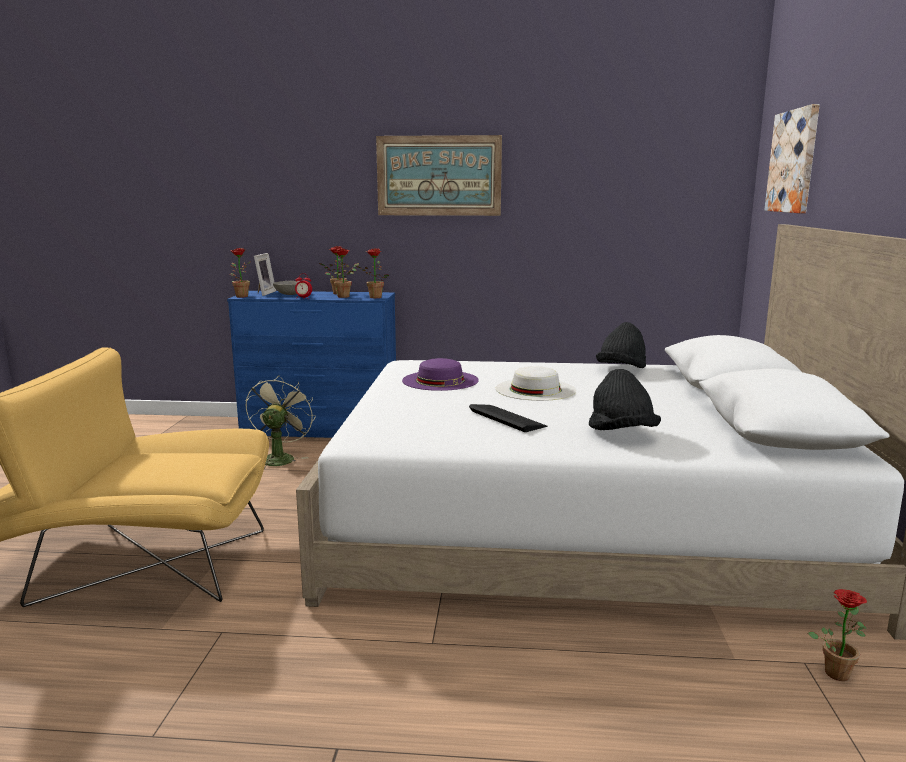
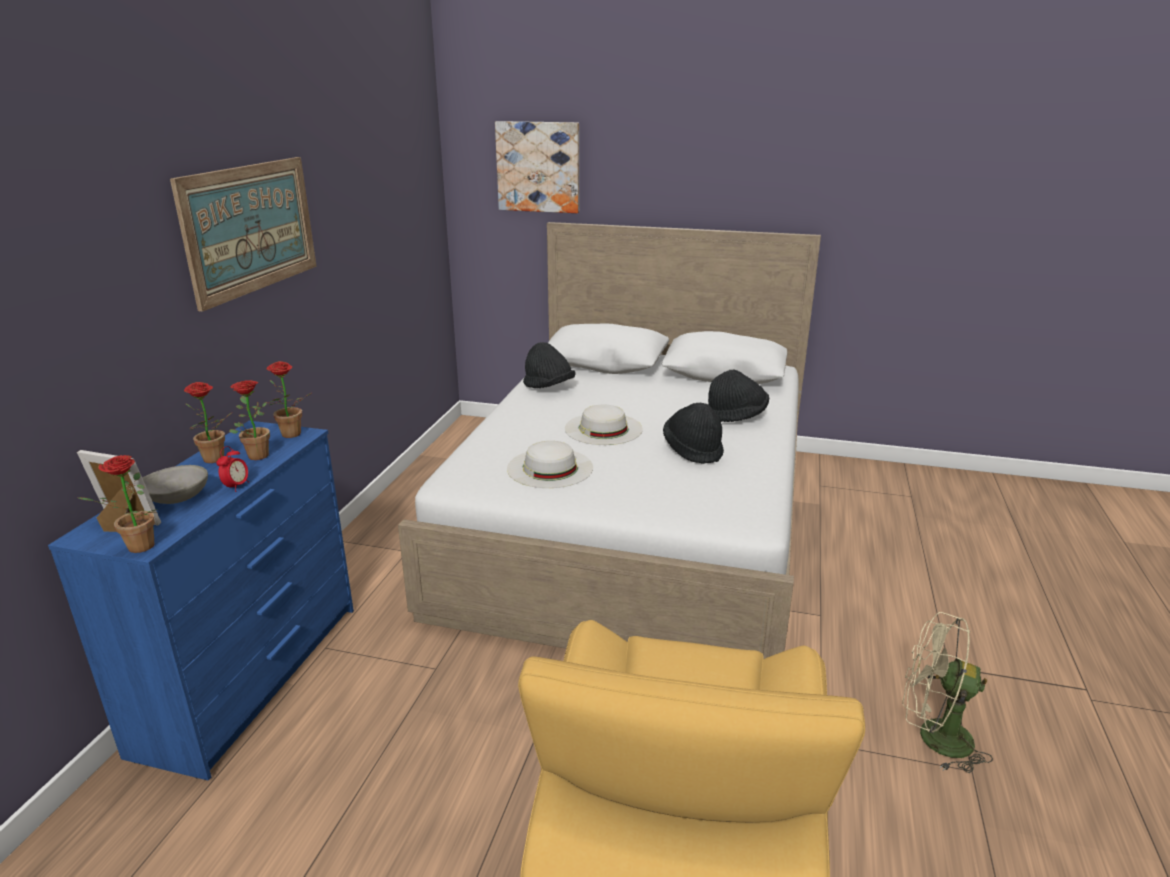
camera: 80 degrees left, 10 degrees up
(279, 458) = (354, 721): beige fan -> beige fan (933, 738)
(440, 380) = (550, 468): purple hat -> white hat
(507, 418) = (693, 450): keyboard -> black hat
(836, 670) = (825, 479): potted plant -> none

